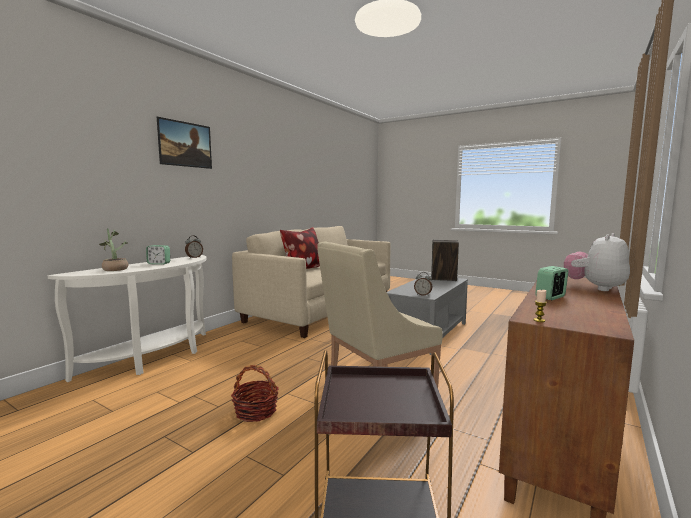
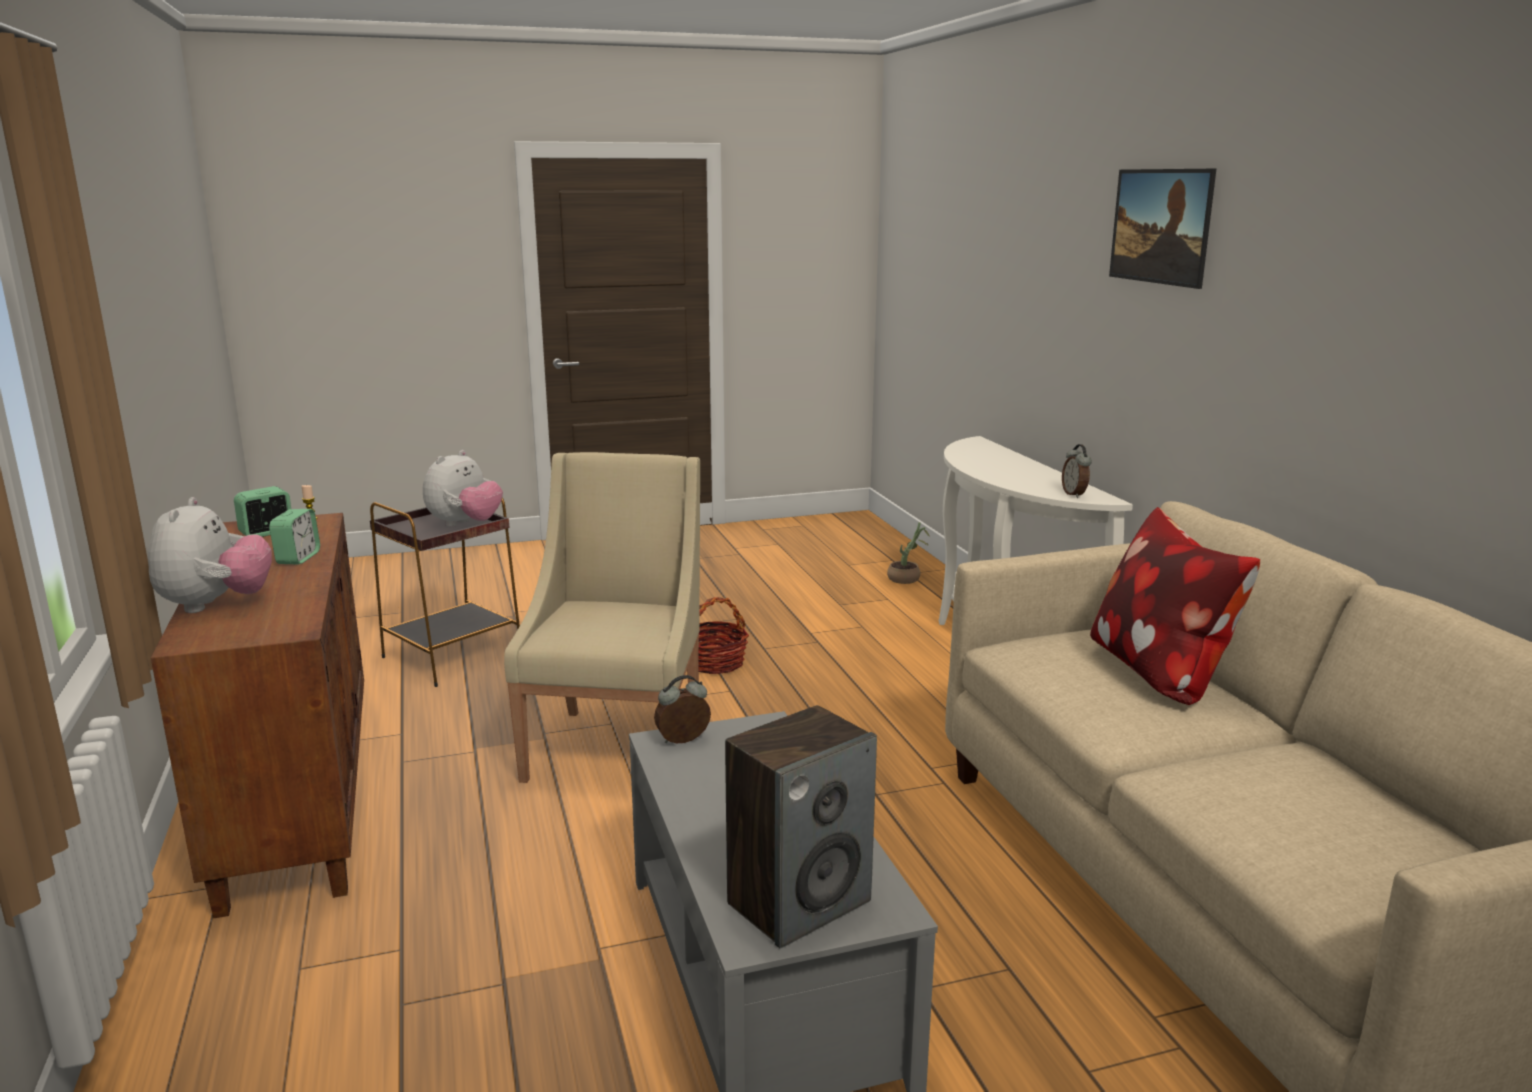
camera: 130 degrees right, 10 degrees up
(114, 269) = (988, 455): potted plant -> potted plant (908, 579)
(159, 263) = (1016, 473): alarm clock -> alarm clock (267, 533)
(358, 389) = (465, 524): none -> plush toy

